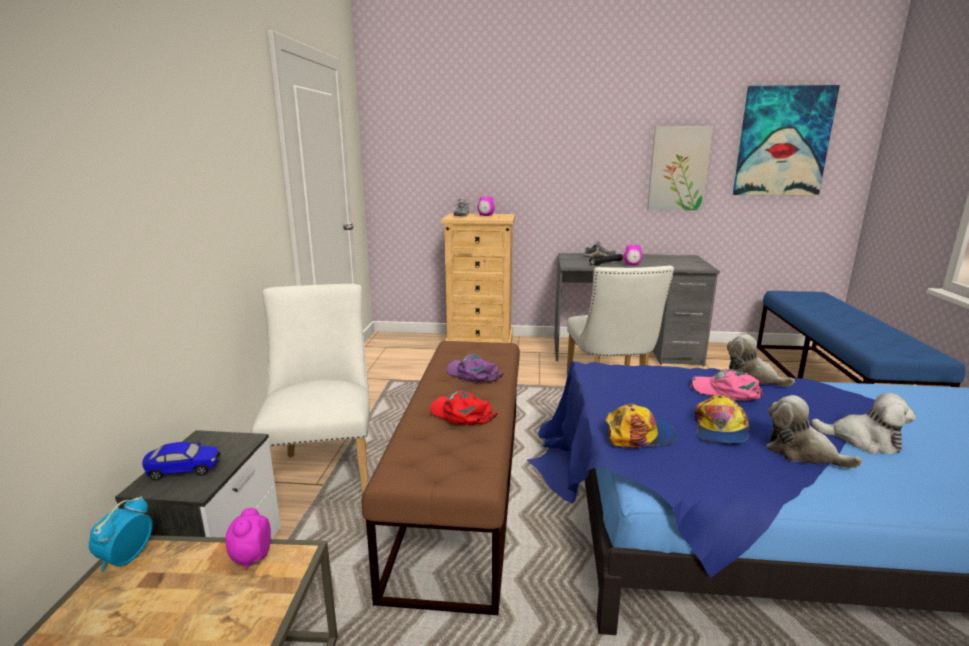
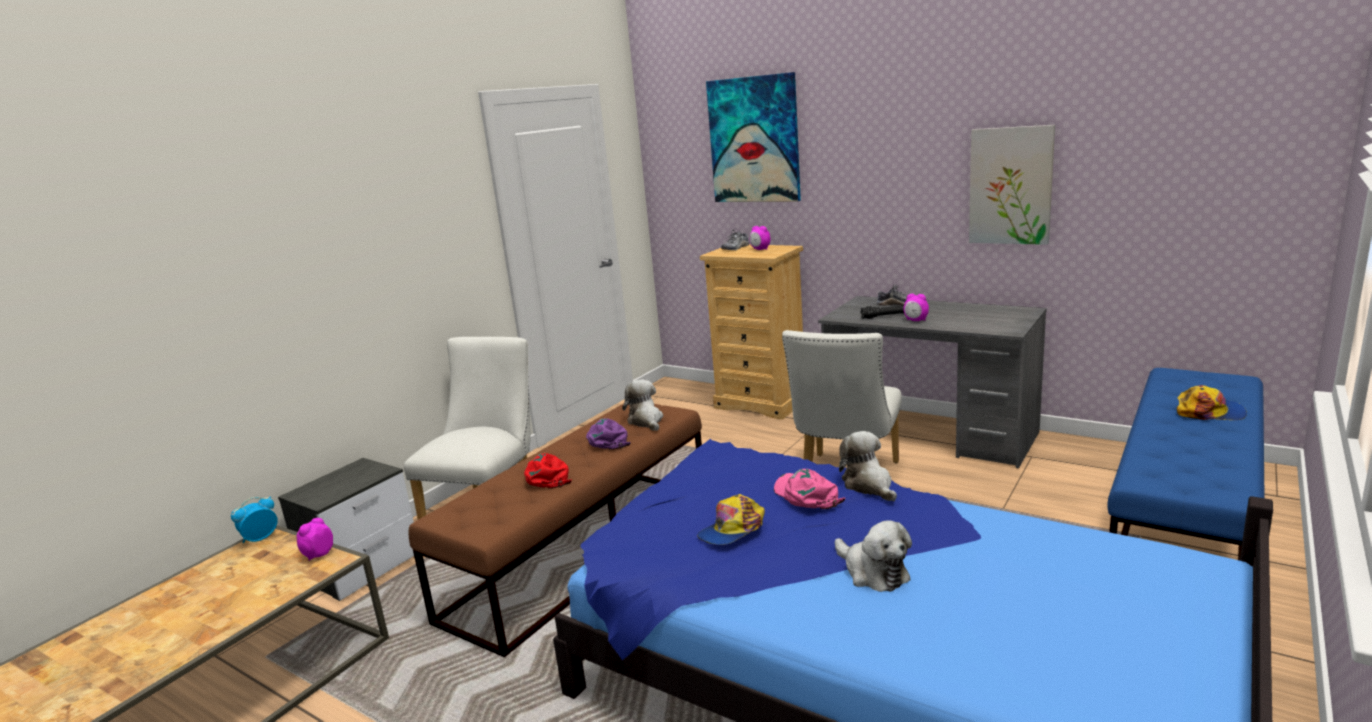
camera: 30 degrees right, 0 degrees up
(184, 470) = (328, 486): toy car -> none
(639, 434) = (648, 520): cap -> cap (1209, 412)
(782, 142) = (1172, 142): picture -> picture (754, 140)
(801, 452) = (778, 568): plush toy -> plush toy (646, 421)

